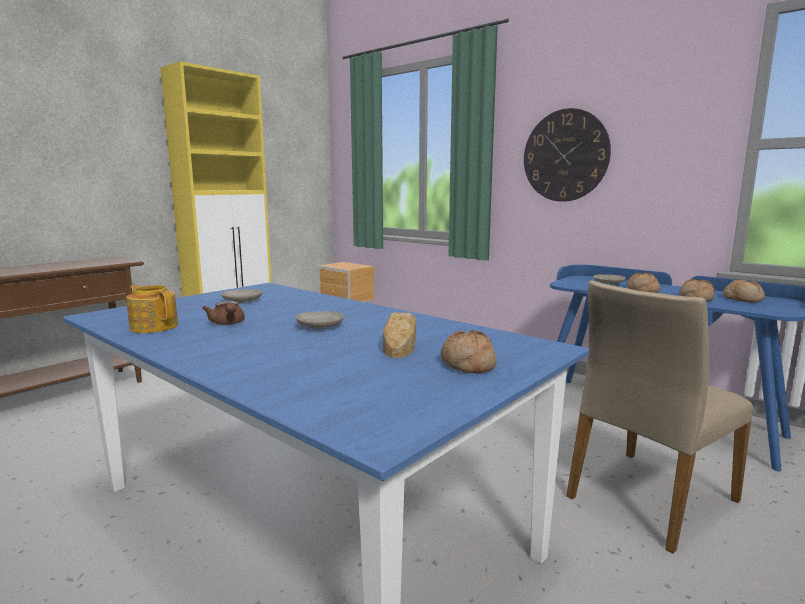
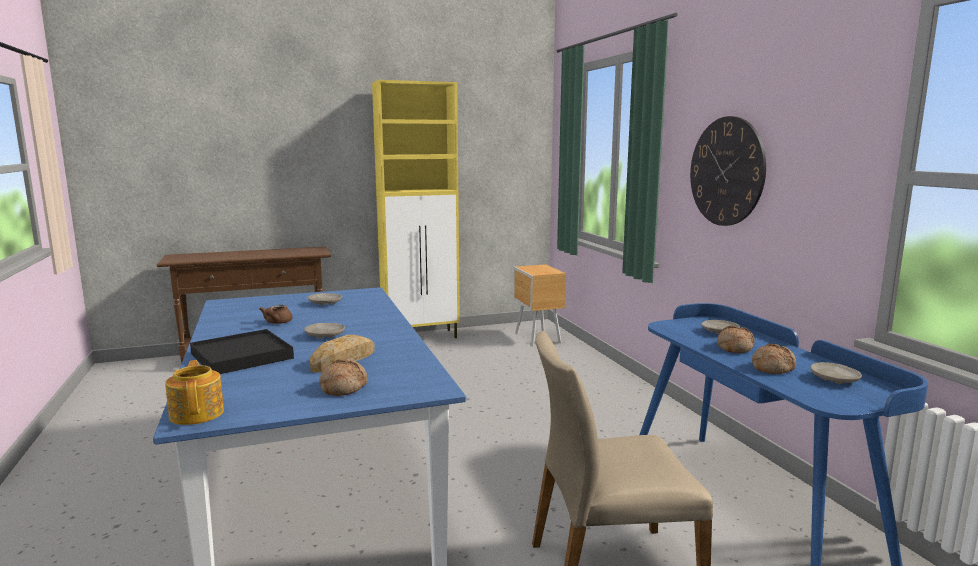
camera: 30 degrees right, 0 degrees up
(154, 326) = (234, 317): teapot -> teapot (197, 413)
(269, 359) = (242, 356): none -> black tray
(743, 299) = (835, 380): bread -> beige plate

